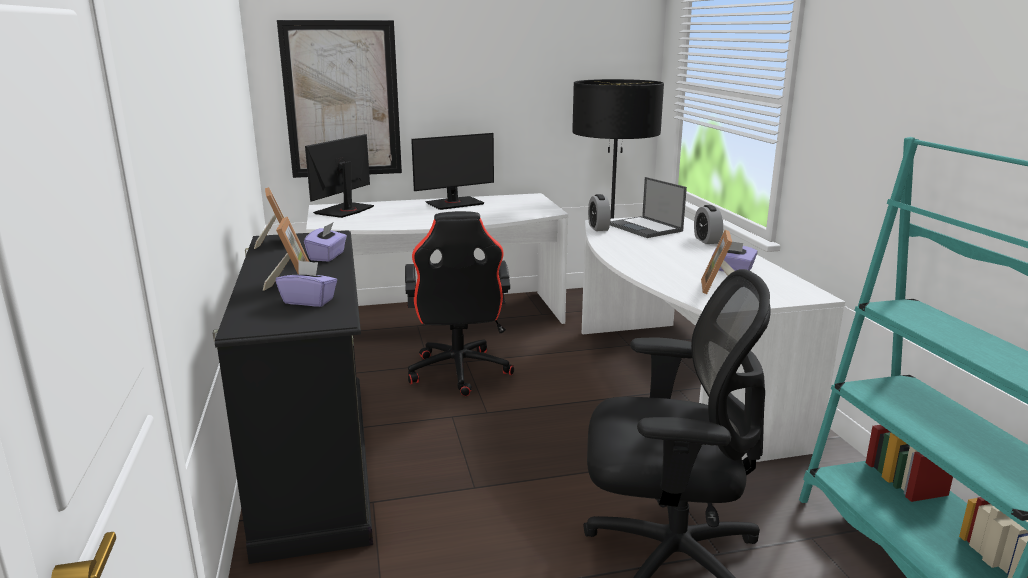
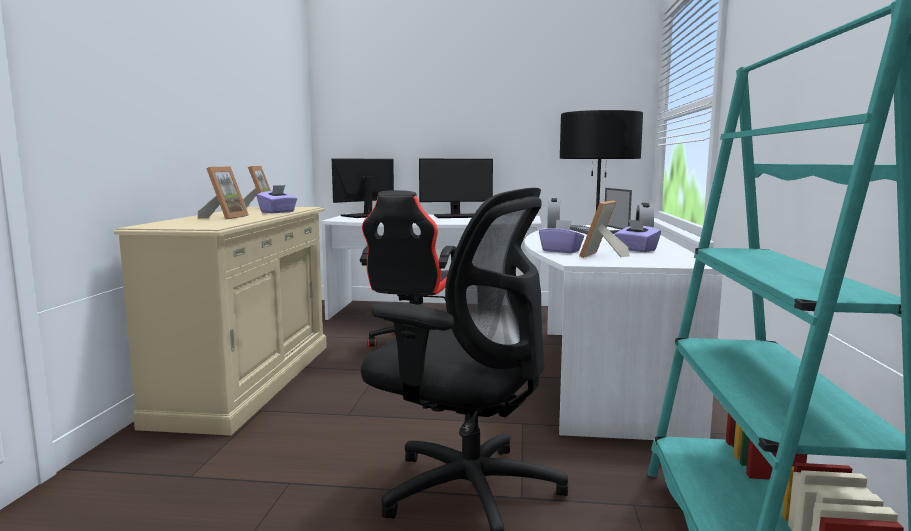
camera: 20 degrees right, 10 degrees down
(309, 301) = (215, 222): purple tissue box -> purple tissue box (561, 251)
(315, 460) = (248, 380): black cabinet -> beige cabinet
(342, 100) = (376, 131): picture -> none

